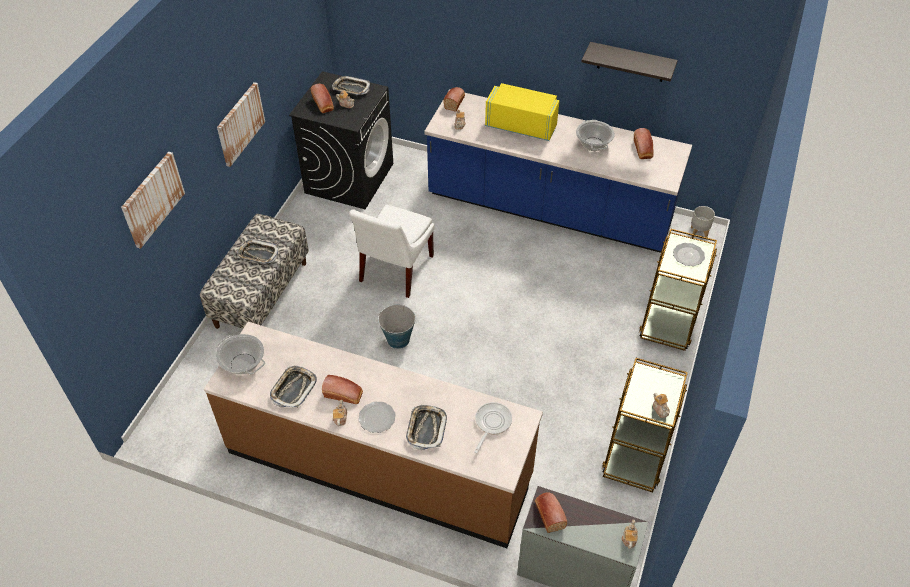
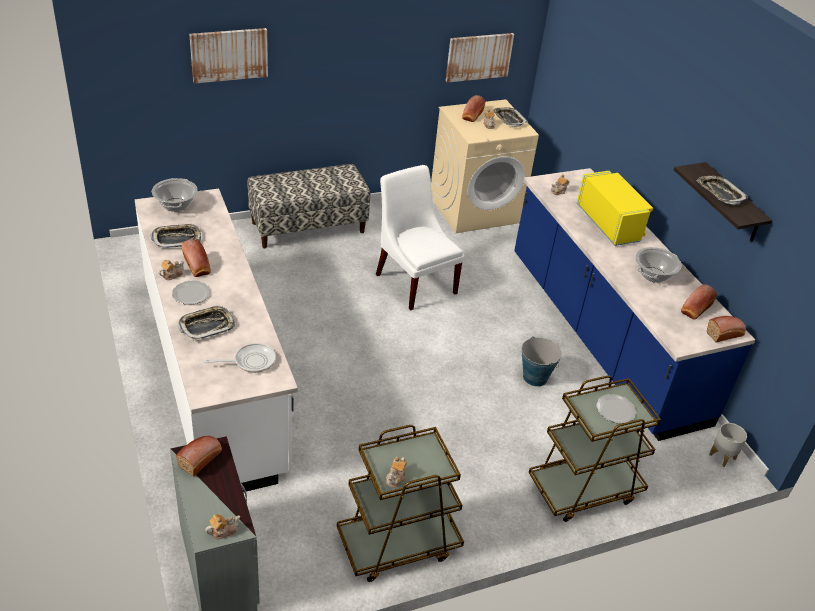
camera: 45 degrees right, 10 degrees down
(240, 123) = (369, 69): picture -> picture (478, 56)
(258, 254) = (315, 184): tray -> tray (720, 193)
(349, 178) = (475, 209): black washing machine -> beige washing machine
(379, 464) = (214, 375): brown counter -> white counter
(394, 271) = (414, 281): white chair -> white chair turned 75 degrees clockwise
(398, 339) = (348, 320): bucket -> bucket (535, 377)
(455, 102) = (579, 177): bread -> bread (725, 334)

